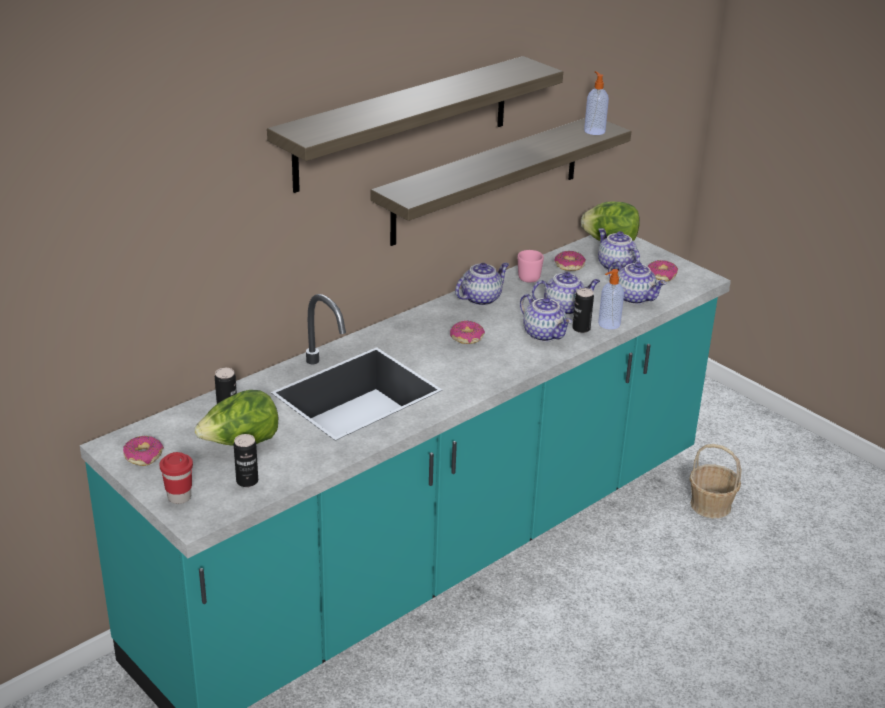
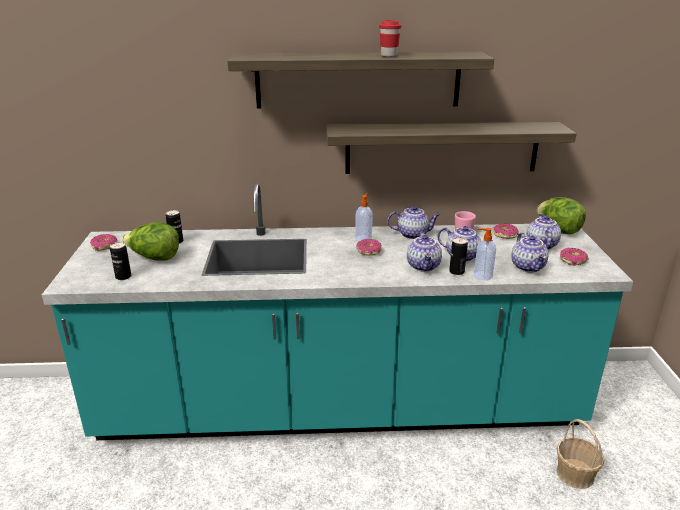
camera: 40 degrees right, 5 degrees down
(179, 497) = (82, 271): red cup -> red cup (389, 55)
(594, 131) = (543, 128): soap dispenser -> soap dispenser (363, 238)

